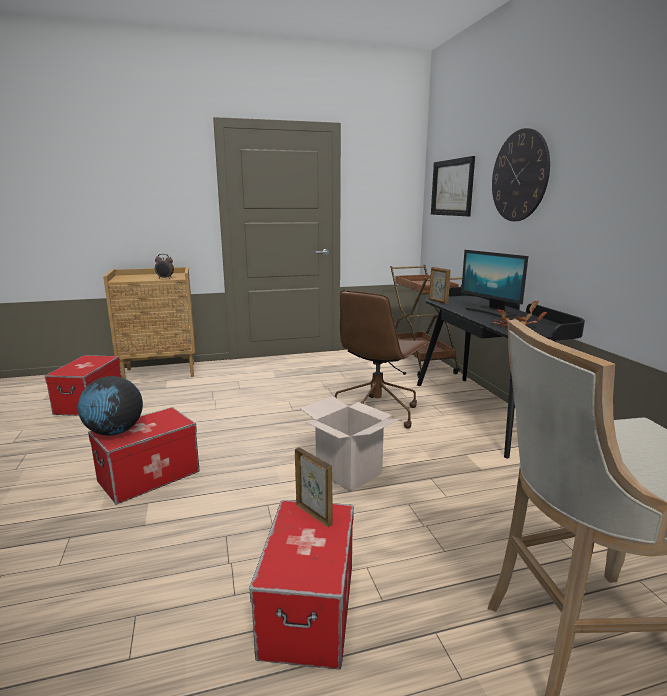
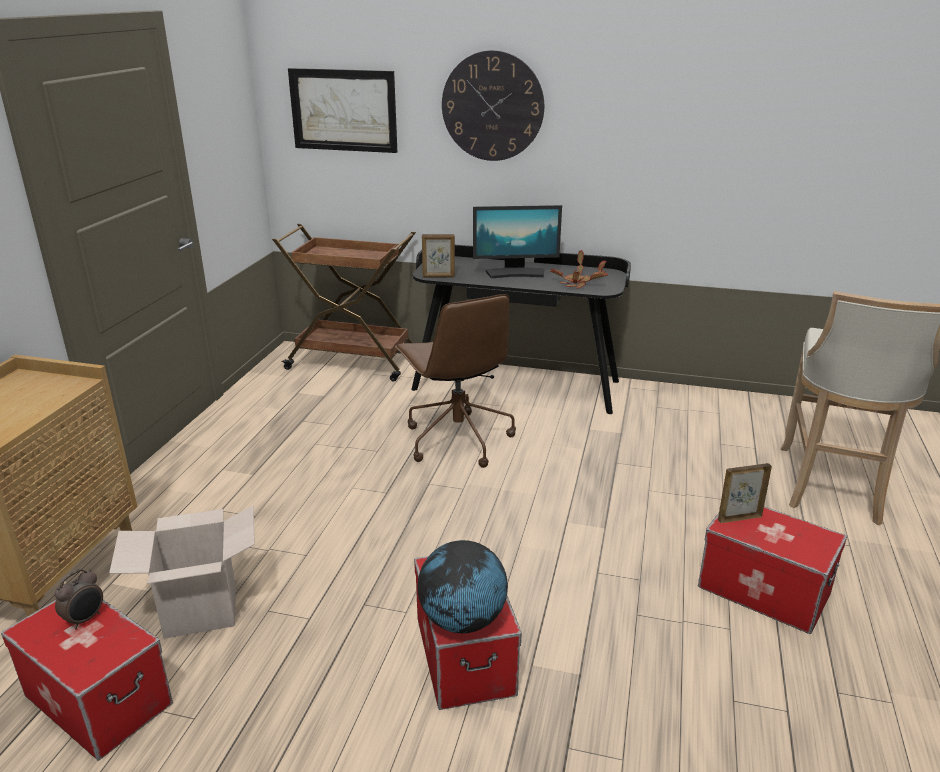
camera: 60 degrees left, 10 degrees up
(165, 278) = (57, 394): alarm clock -> alarm clock (85, 619)
(348, 473) = (573, 503): cardboard box -> cardboard box (200, 610)

